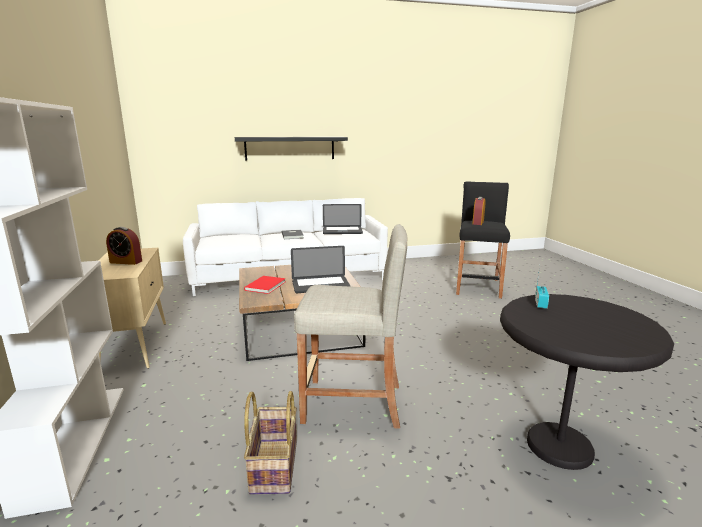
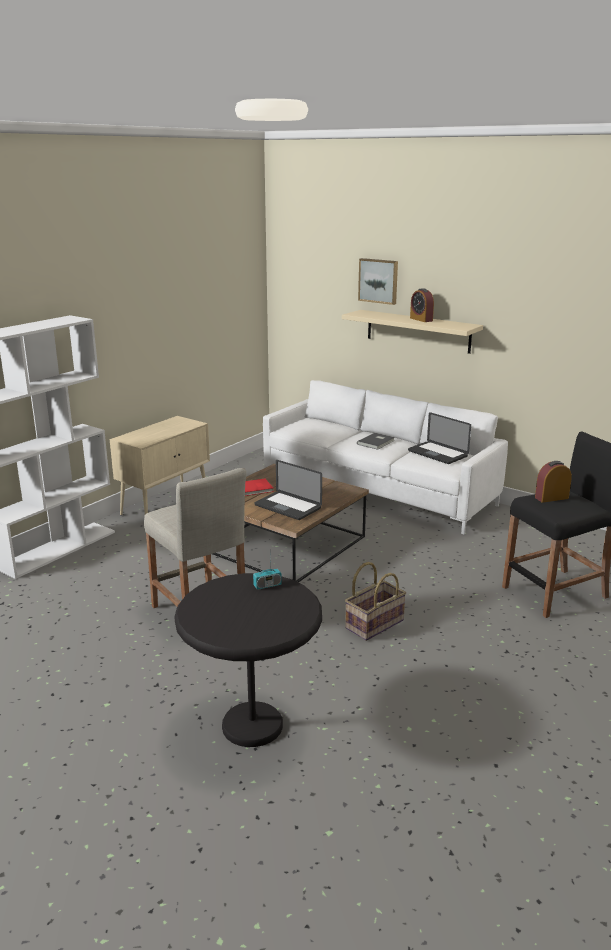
camera: 50 degrees right, 5 degrees up
(126, 262) = (162, 431): alarm clock -> alarm clock (421, 319)
(250, 111) = (378, 281): none -> picture
(273, 465) = (101, 617): basket -> basket (374, 624)
(290, 148) = (418, 331): black shelf -> beige shelf

